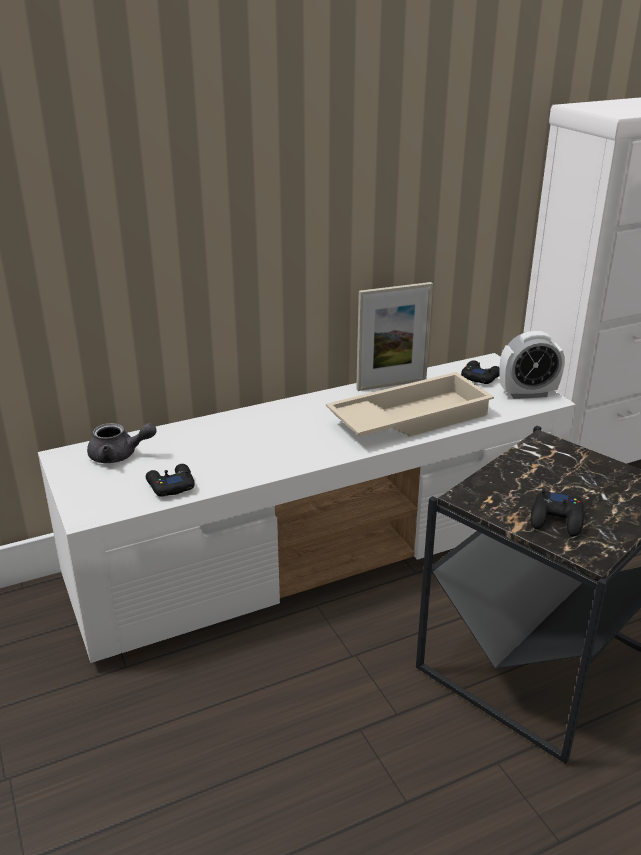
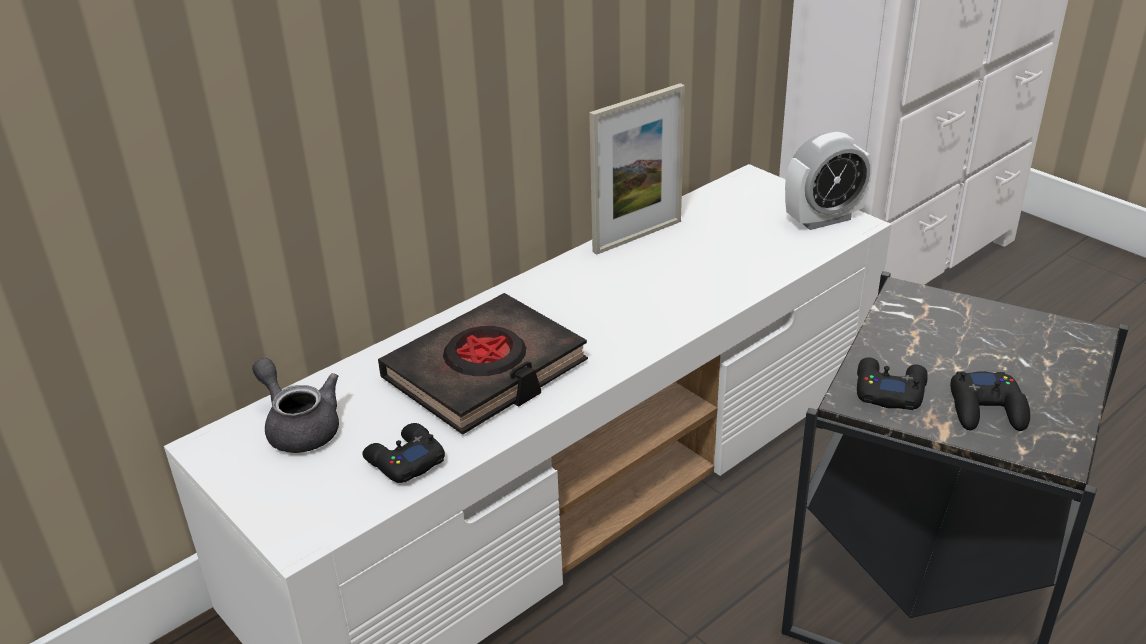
camera: 15 degrees left, 5 degrees up
(119, 456) = (299, 426): grey teapot -> grey teapot turned 120 degrees counterclockwise
(248, 446) = (485, 372): none -> black book
(409, 417) = (688, 284): beige tray -> none
(480, 377) = (750, 204): black game controller -> black game controller (888, 391)

